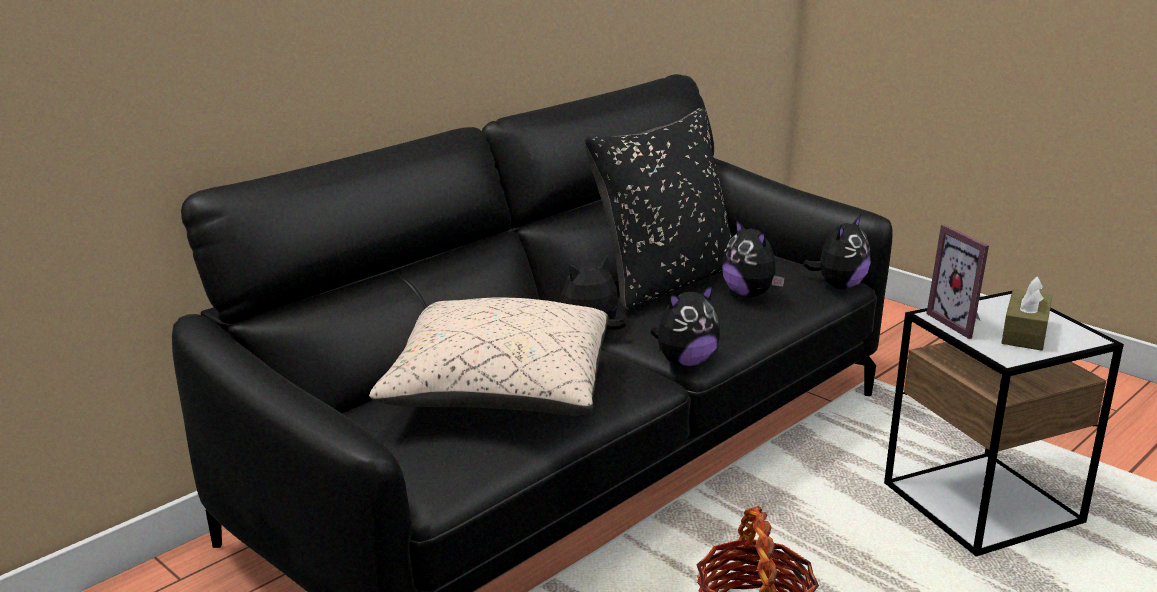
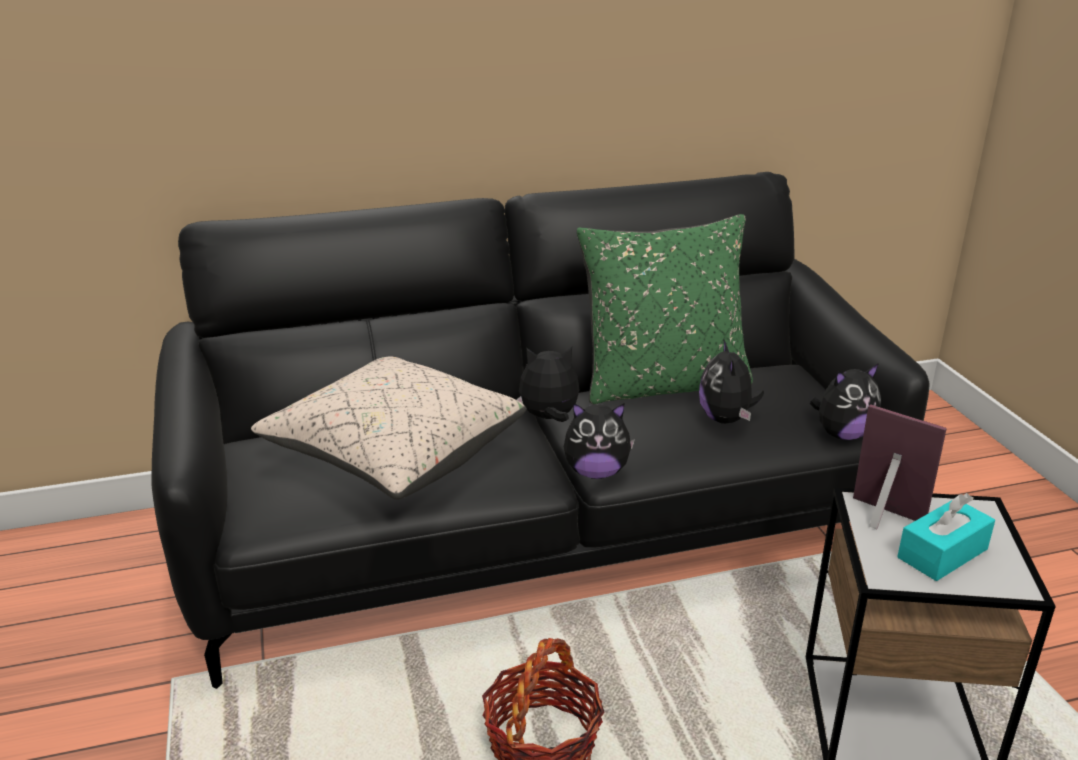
camera: 30 degrees right, 5 degrees up
(666, 281) = (664, 384): black pillow -> green pillow
(962, 323) = (882, 519): picture frame -> picture frame turned 120 degrees clockwise
(1024, 333) = (942, 553): brown tissue box -> turquoise tissue box

